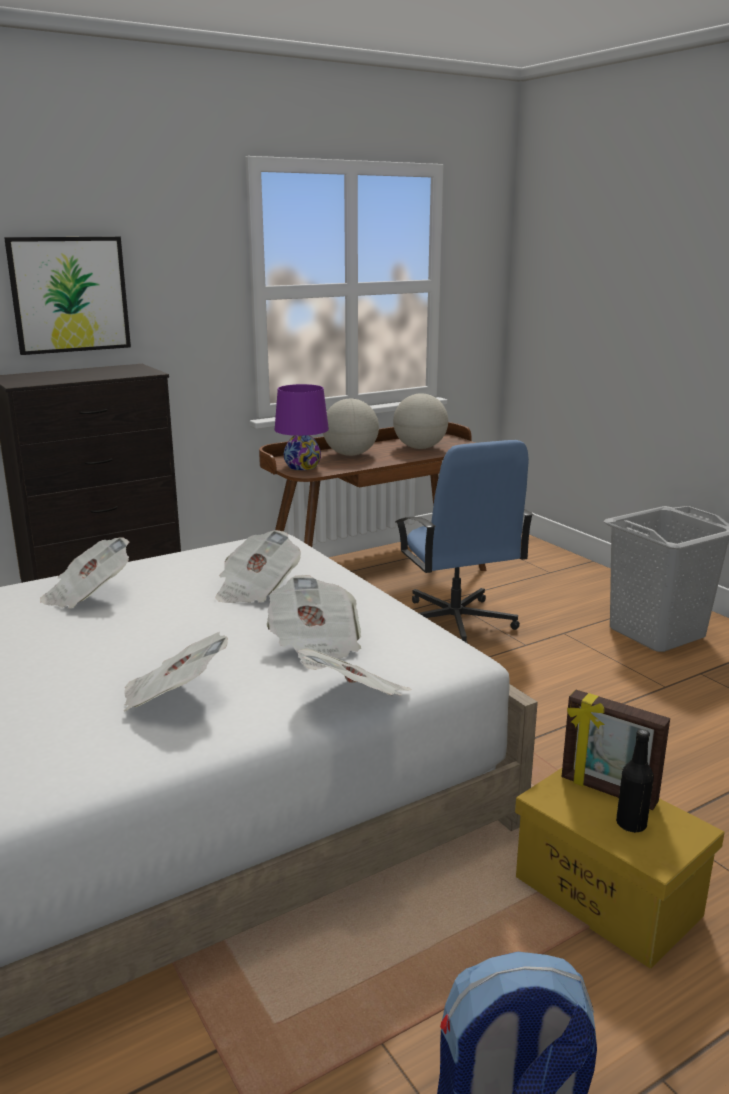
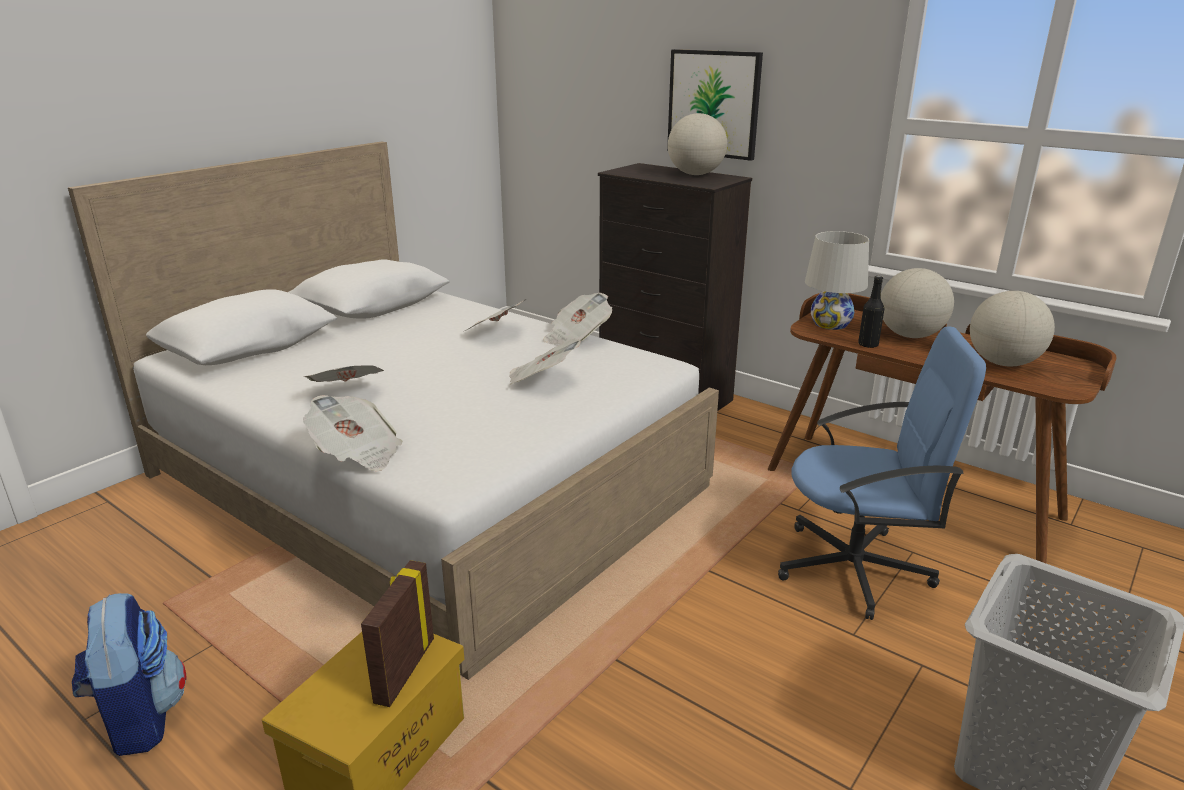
camera: 70 degrees right, 5 degrees up
(95, 370) = (695, 174): none -> globe
(302, 466) = (830, 324): purple table lamp -> white table lamp
(315, 646) = (445, 422): newspaper -> newspaper (576, 337)
(455, 623) = (855, 568): blue office chair -> blue office chair turned 135 degrees counterclockwise
(631, 824) = (350, 690): black bottle -> black bottle (868, 345)

